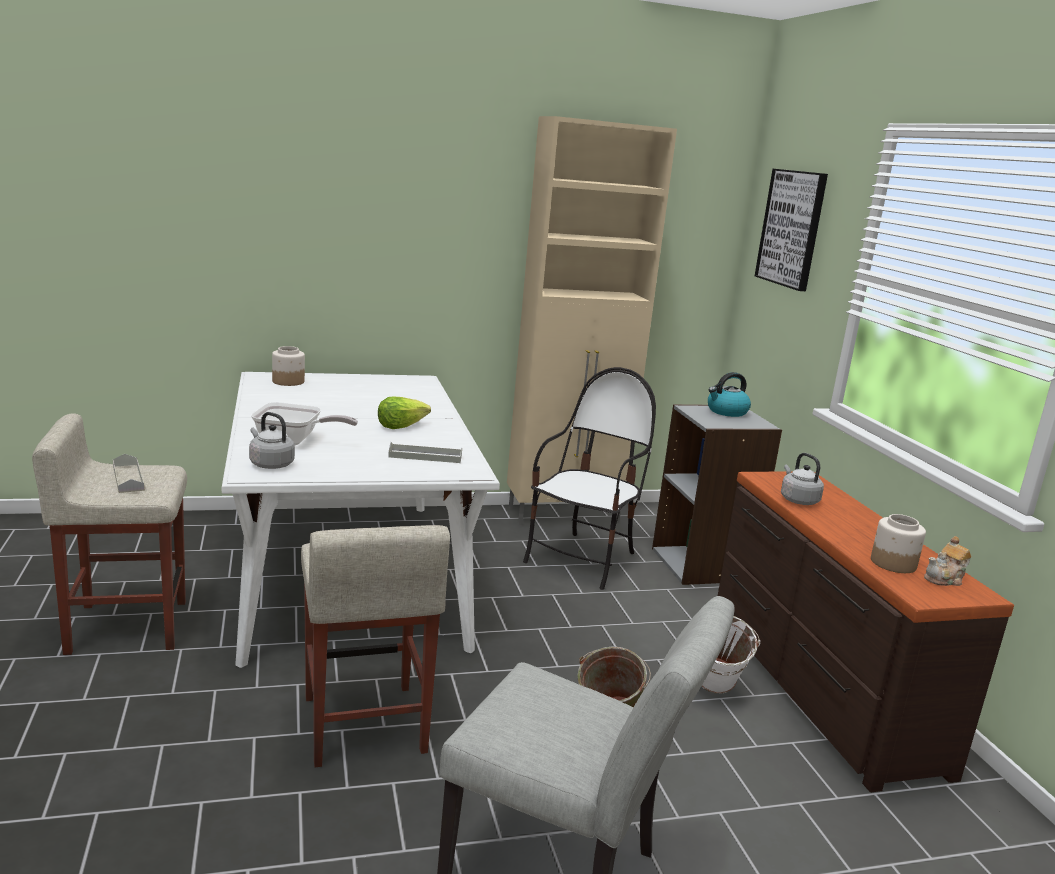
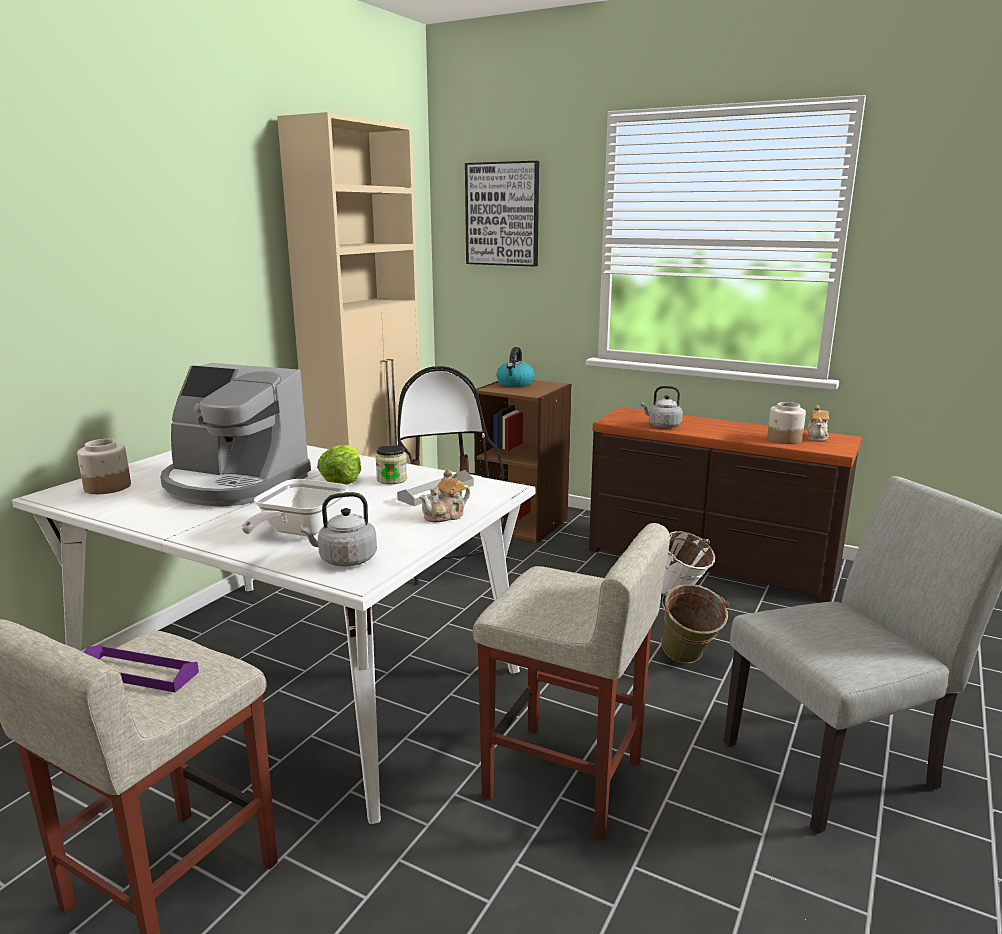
camera: 45 degrees left, 0 degrees up
(128, 478) = (138, 673): grey tray -> purple tray
(294, 441) = (298, 532): frying pan -> frying pan turned 150 degrees clockwise
(343, 404) = (234, 484): none -> coffee machine
(386, 470) = (446, 516): none -> teapot
(426, 438) = (392, 479): none -> jar
(702, 564) = (522, 523): grey bookcase -> brown bookcase

